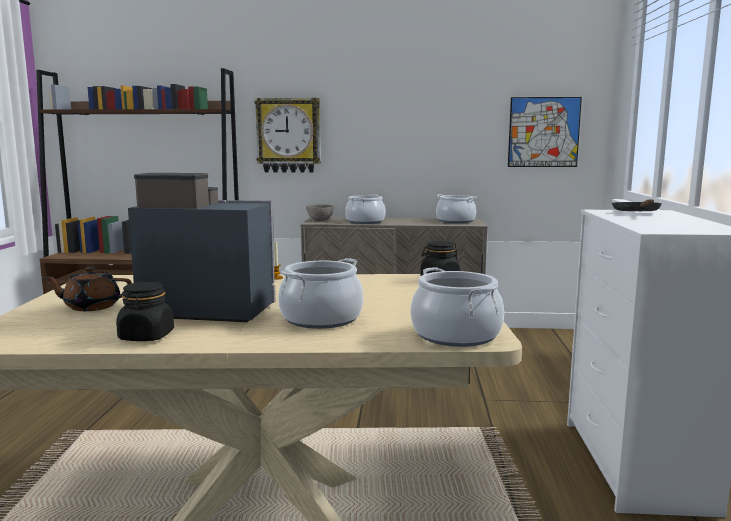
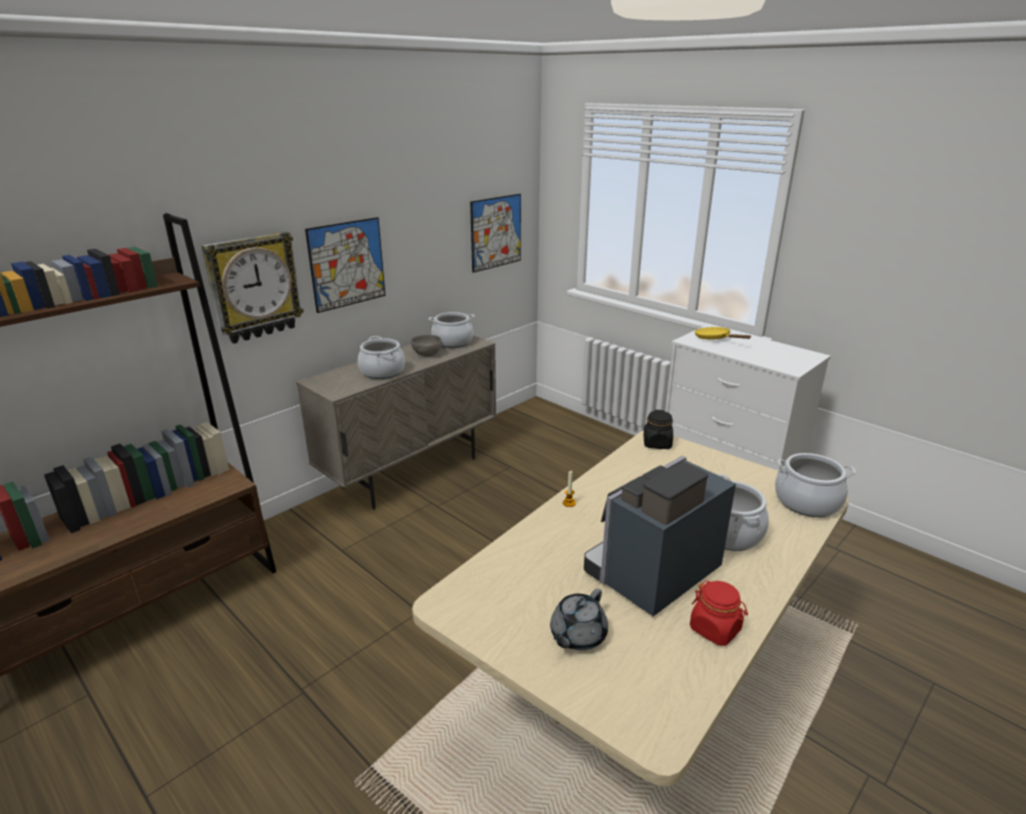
camera: 50 degrees left, 15 degrees up
(91, 307) = (577, 636): brown teapot -> grey teapot
(146, 336) = (715, 629): black jar -> red jar
(319, 220) = (331, 386): grey bowl -> grey bowl (427, 355)
(369, 133) = (347, 264): none -> picture
(637, 213) = (715, 339): black frying pan -> yellow frying pan

